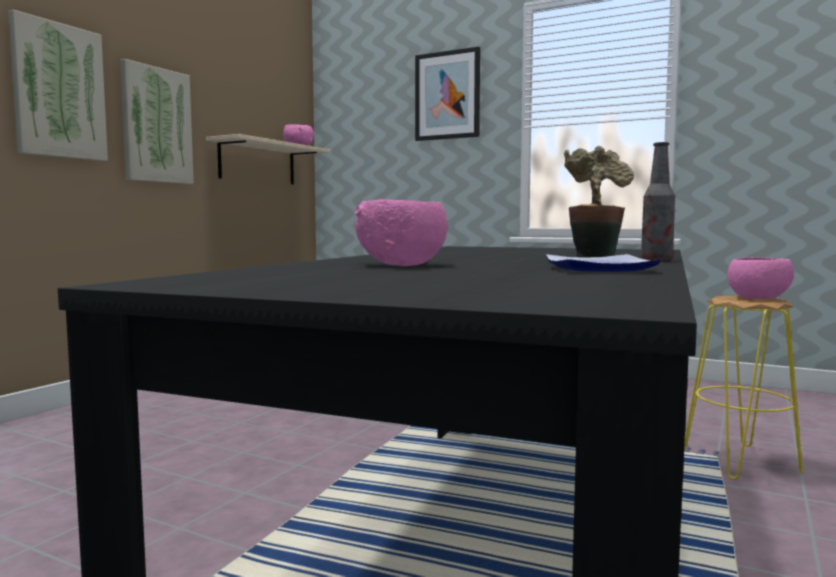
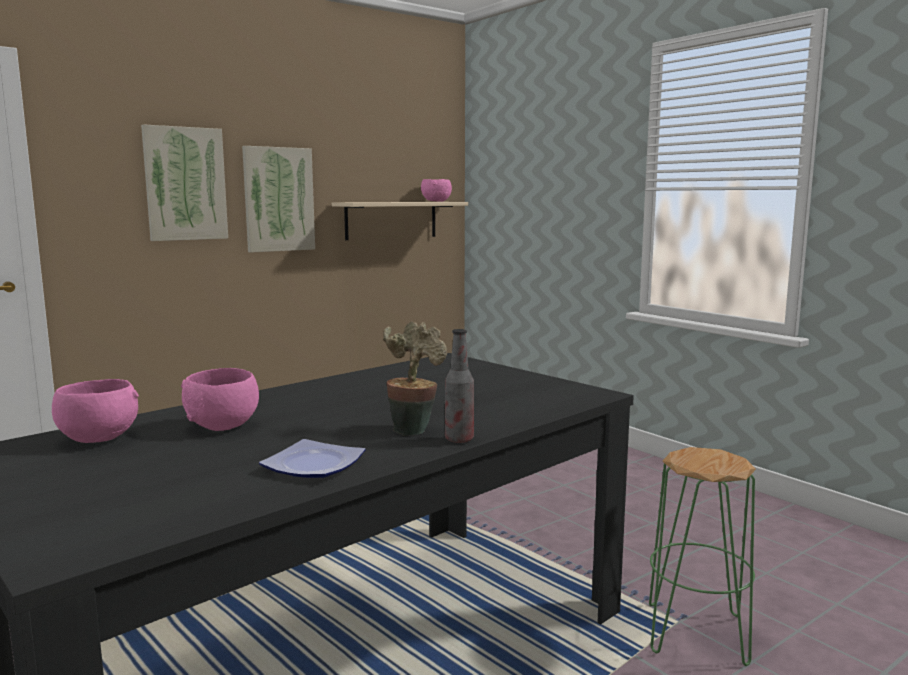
camera: 25 degrees right, 5 degrees up
(447, 95) = (577, 147): picture -> none
(740, 461) = (696, 634): yellow stool -> green stool
(757, 299) = (718, 461): pink bowl -> pink bowl (97, 439)

